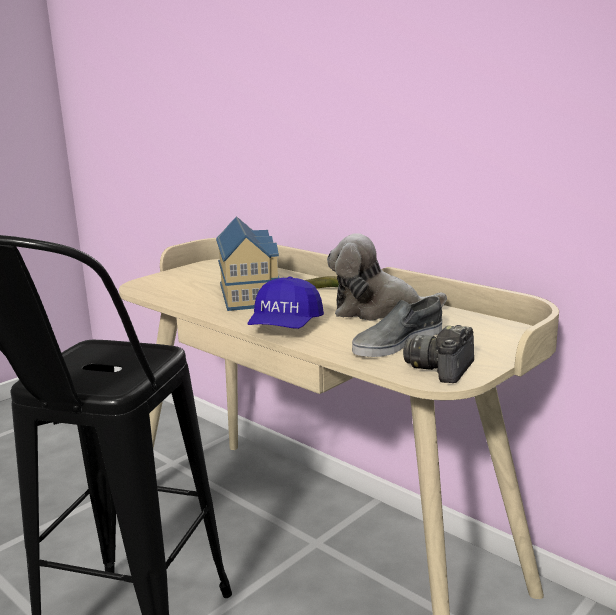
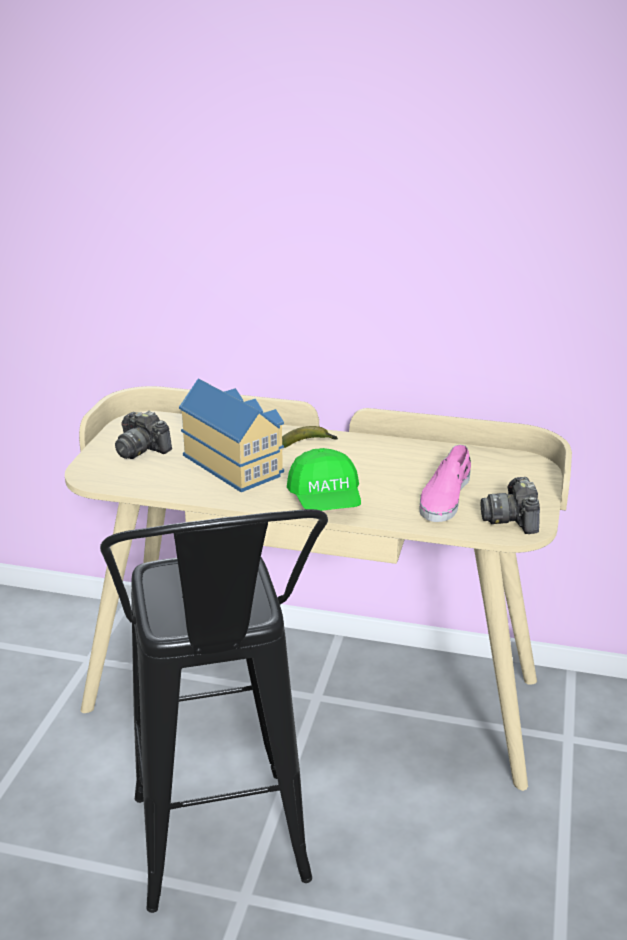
camera: 30 degrees left, 10 degrees up
(197, 277) = (141, 449): none -> camera
(285, 327) = (325, 501): blue cap -> green cap
(378, 310) = (385, 460): plush toy -> none
(397, 342) = (445, 497): grey shoe -> pink shoe

